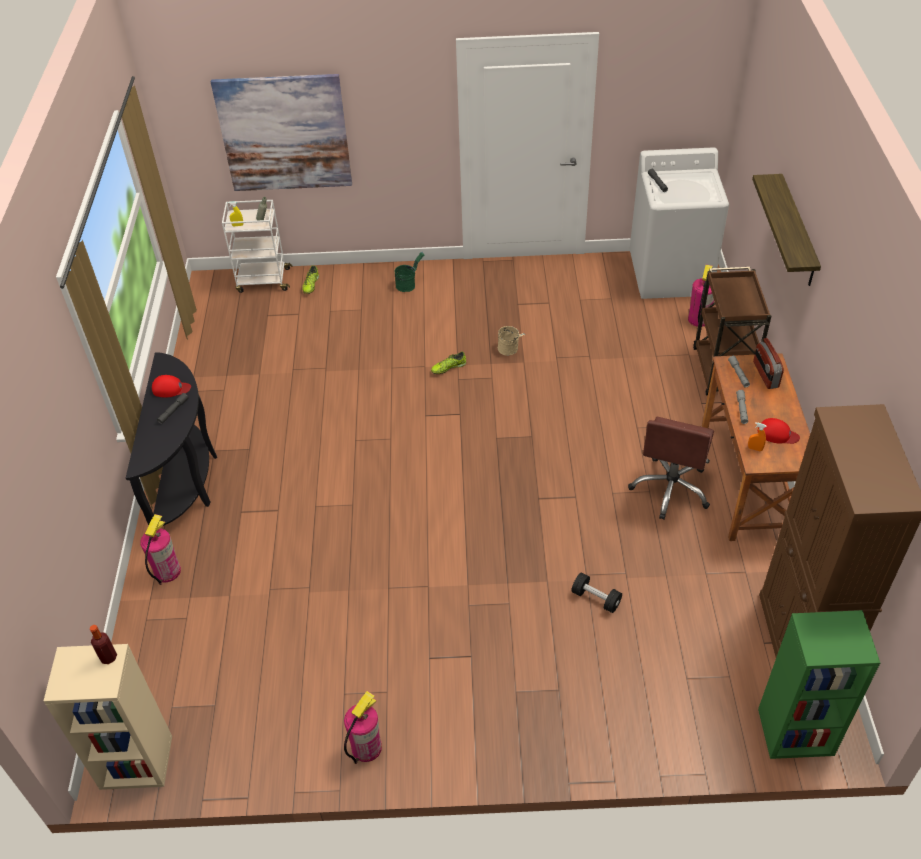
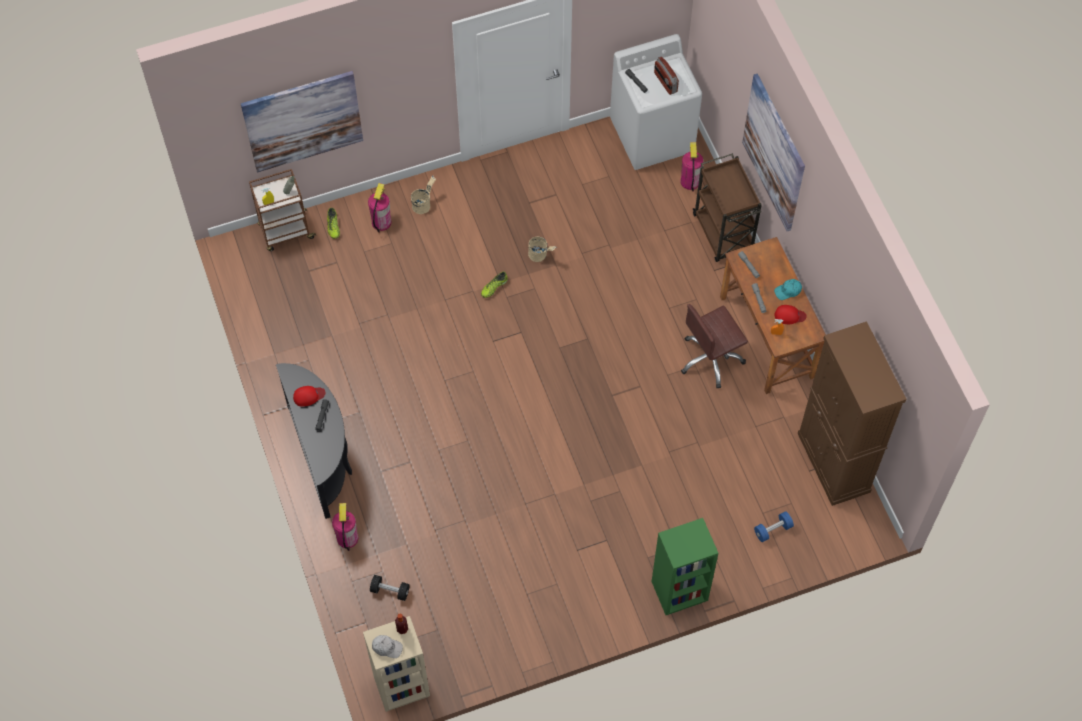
camera: 20 degrees left, 15 degrees up
(75, 676) = (387, 647): none -> white cap
(262, 280) = (285, 232): white cart -> brown cart
(366, 747) = (558, 627): fire extinguisher -> fire extinguisher (381, 222)
(409, 285) = (423, 204): green bucket -> beige bucket
(596, 598) = (681, 469): black dumbbell -> black dumbbell (390, 591)
(671, 489) = (711, 359): brown office chair -> brown office chair turned 60 degrees clockwise
(695, 703) = (772, 530): none -> blue dumbbell
(765, 375) = (768, 261): radio -> radio (665, 82)
(782, 409) = (788, 291): none -> turquoise cap
(795, 733) = (843, 532): green bookcase -> green bookcase (679, 591)
(797, 231) = (774, 153): shelf -> picture

